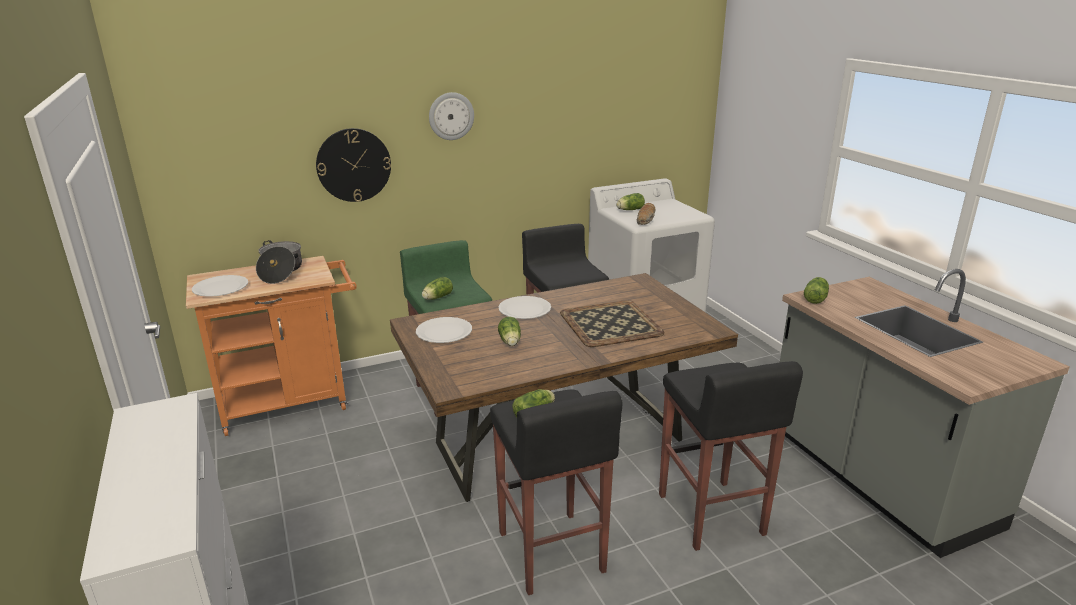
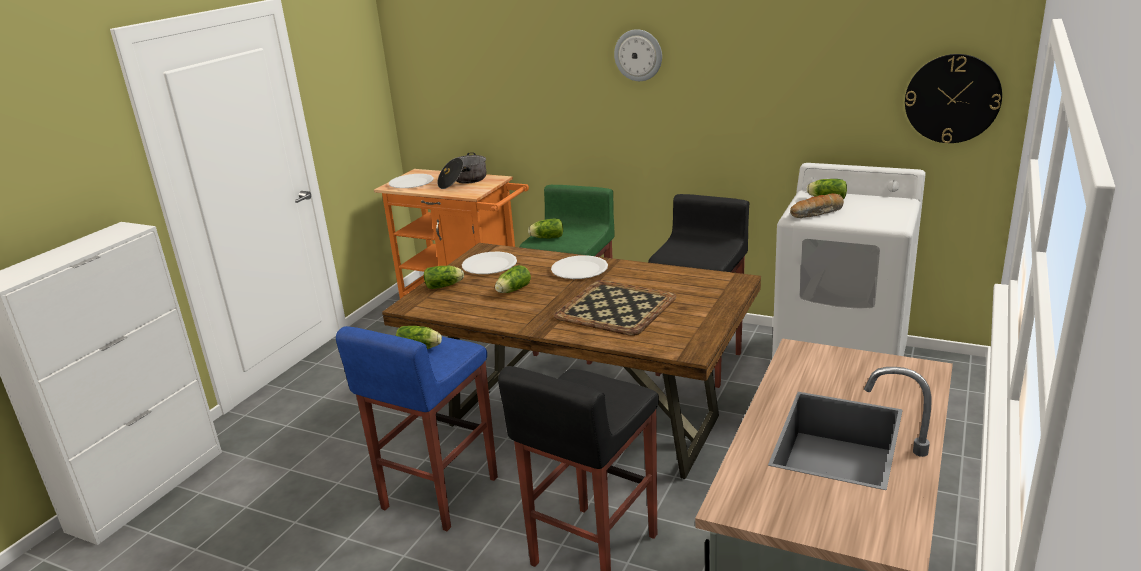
camera: 50 degrees right, 0 degrees up
(353, 165) = (544, 94): wall clock -> wall clock (952, 99)
(550, 553) = (438, 493): black stool -> blue stool
(816, 298) = (809, 356): lettuce -> lettuce (445, 286)

